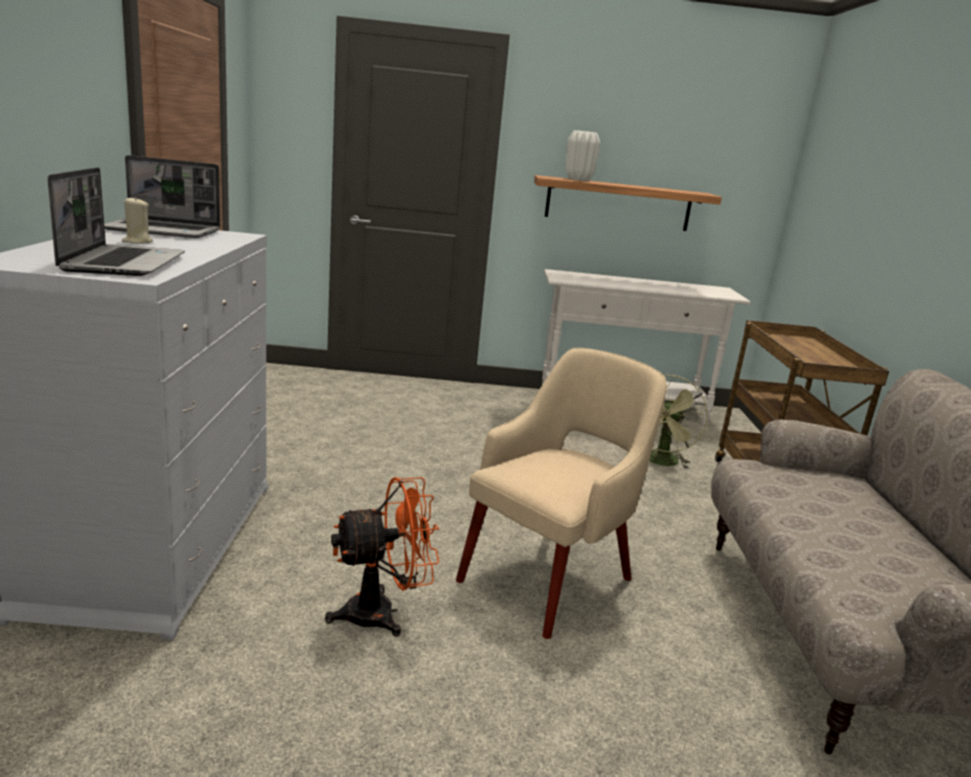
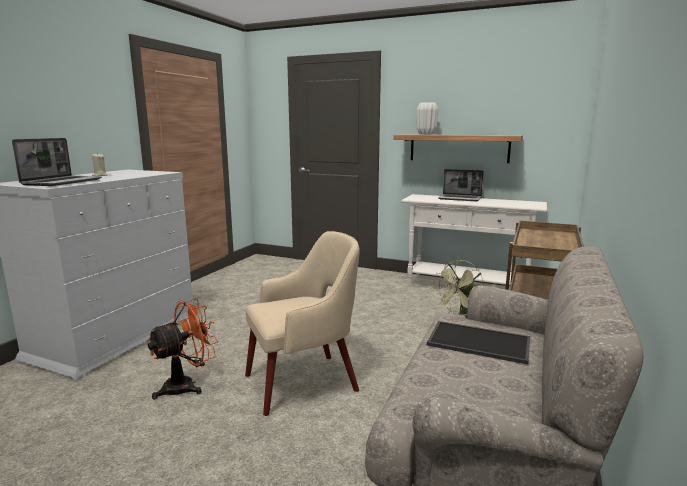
camera: 25 degrees right, 5 degrees down
(164, 231) = (130, 172): laptop -> laptop (460, 199)
(382, 613) = (187, 385): orange fan -> orange fan turned 45 degrees counterclockwise
(819, 498) = (477, 342): none -> tray

